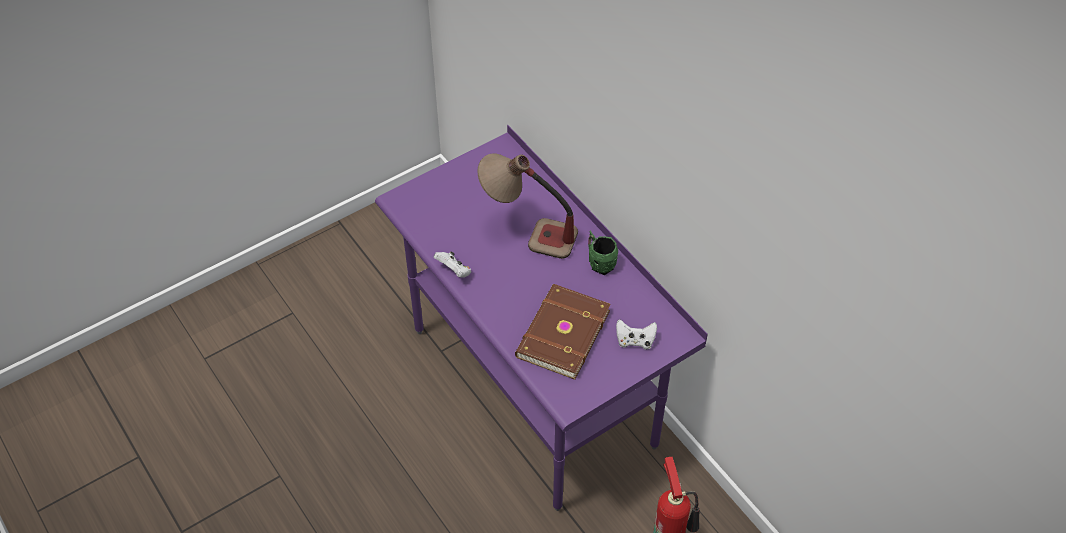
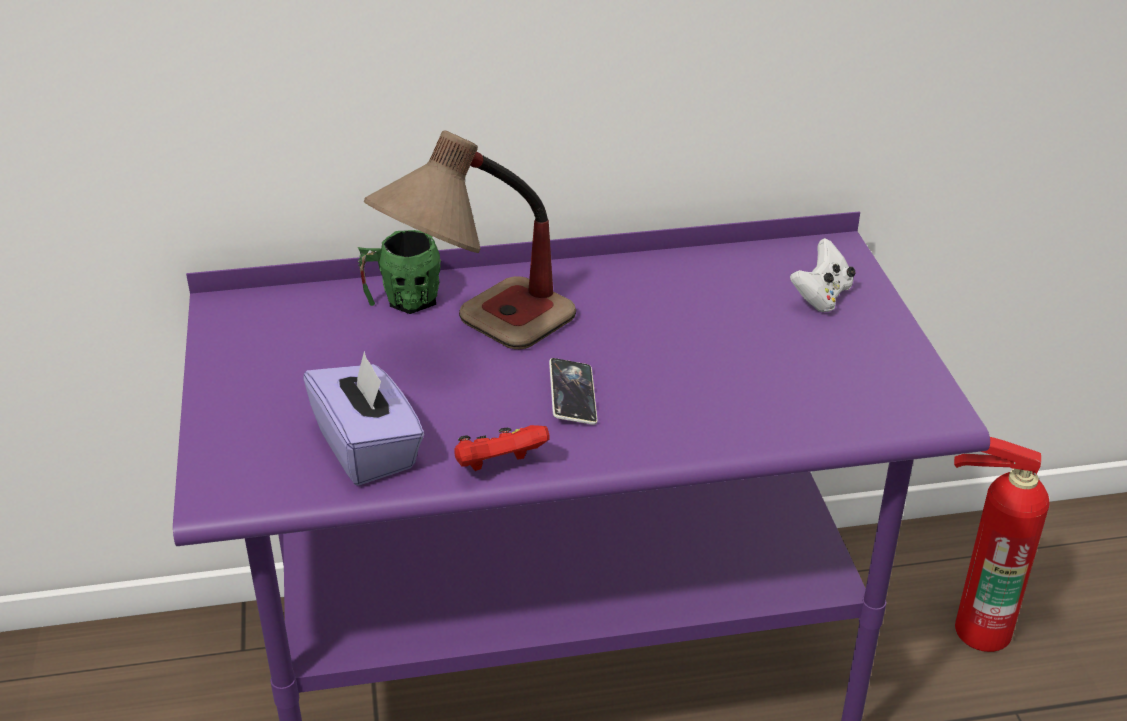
camera: 65 degrees left, 15 degrees down
(443, 229) = (368, 448): none -> purple tissue box
(454, 271) = (499, 466): white game controller -> red game controller
(509, 278) = (572, 396): none -> phone
(561, 334) = (757, 372): brown book -> none
(599, 262) = (614, 282): green mug -> green mug (402, 301)

